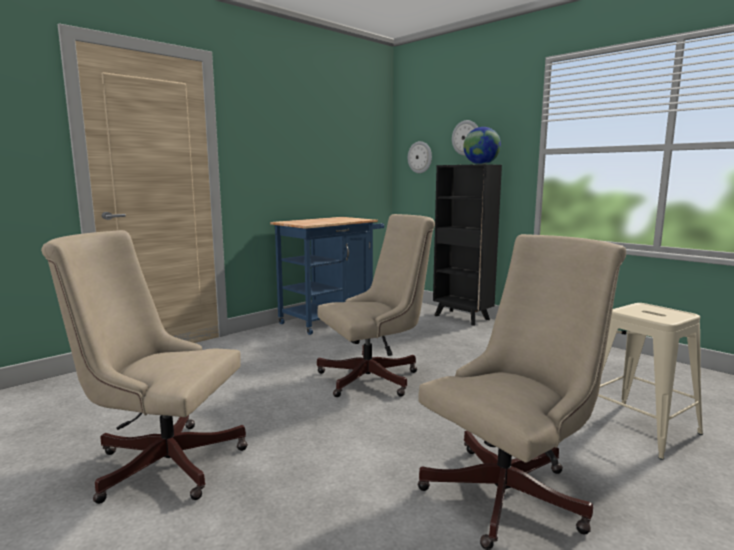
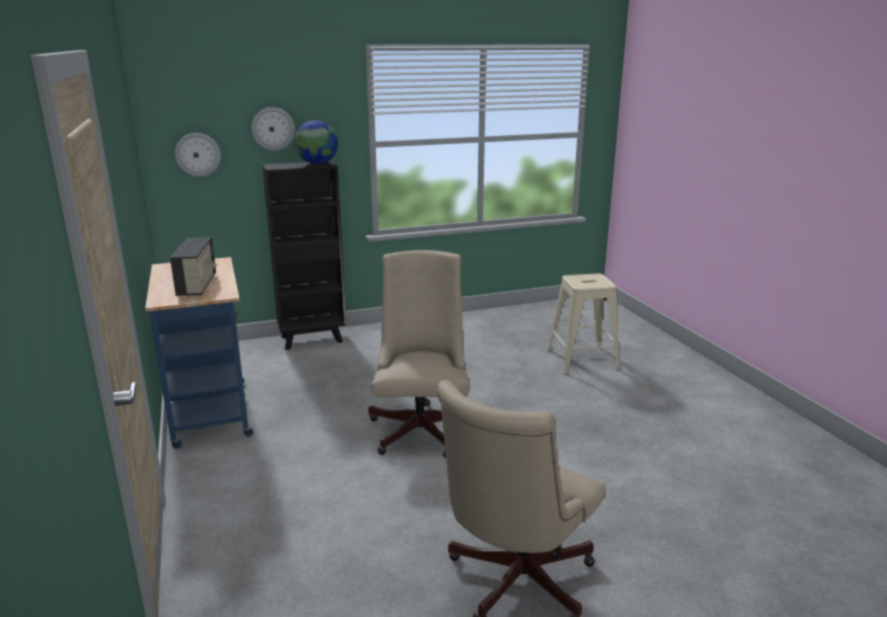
camera: 65 degrees left, 10 degrees up
(315, 221) = (198, 285): none -> radio
(512, 492) = (633, 427): beige office chair -> none

